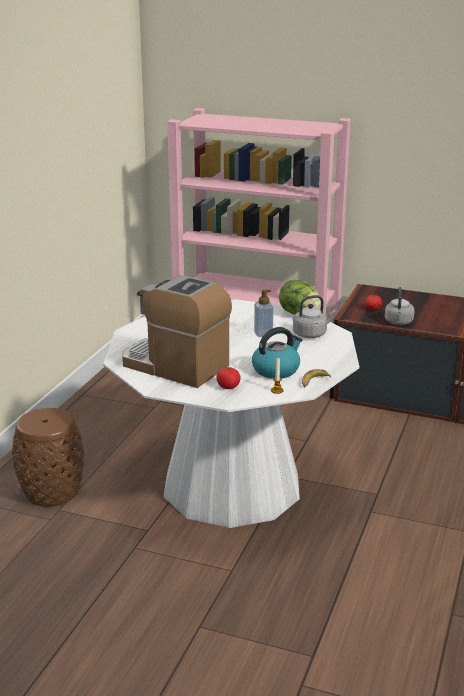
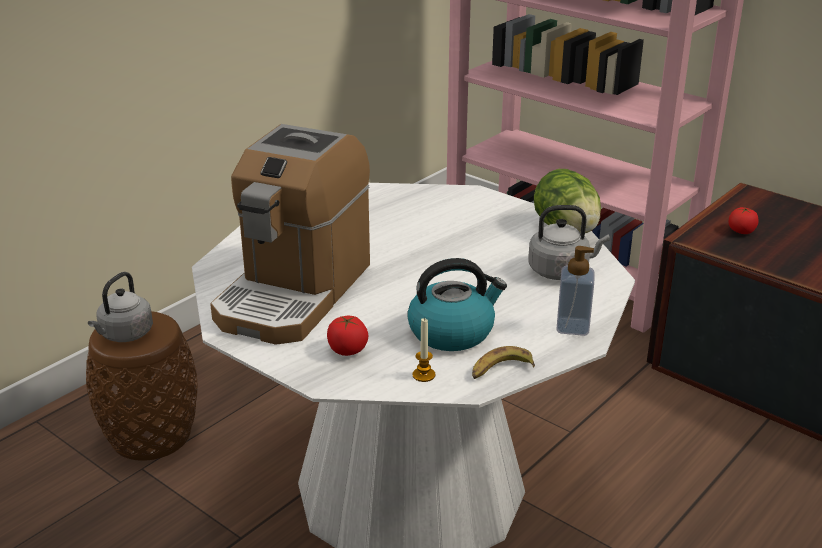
camera: 20 degrees right, 5 degrees up
(175, 366) = (294, 292): coffee machine -> coffee machine turned 120 degrees counterclockwise
(263, 334) = (480, 256): soap dispenser -> soap dispenser (572, 327)
(398, 322) = (773, 264): grey kettle -> grey kettle (124, 335)

